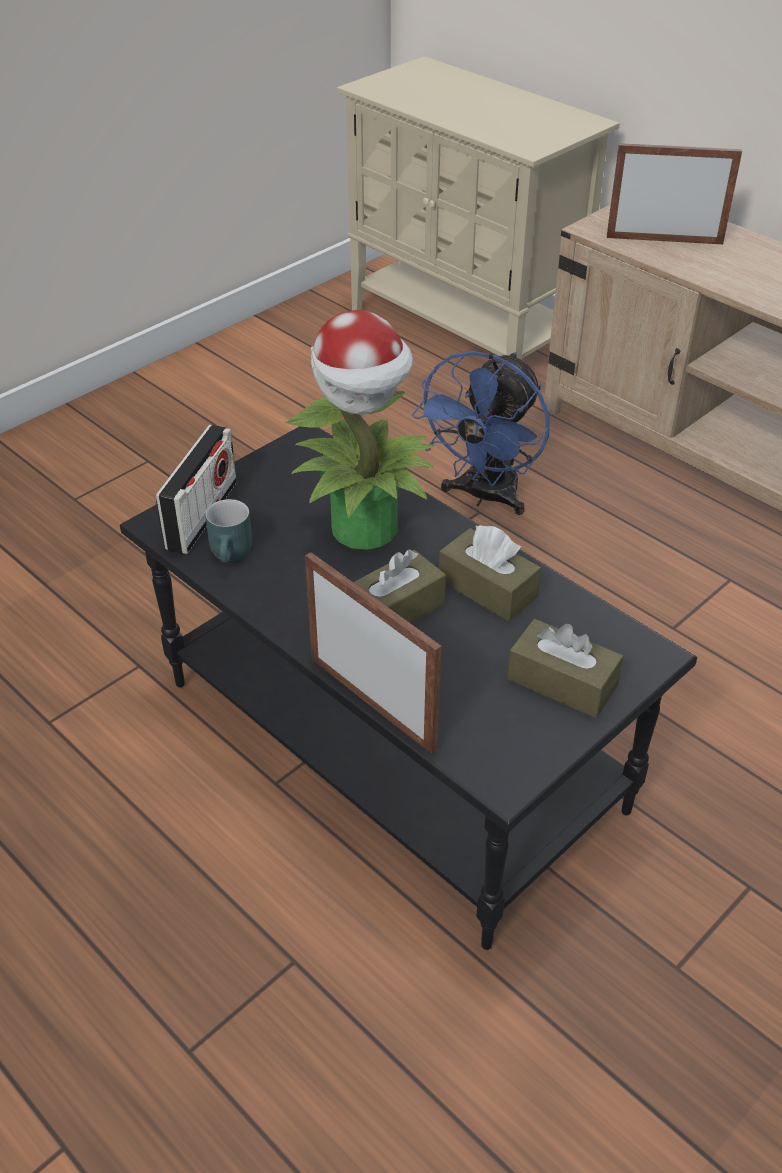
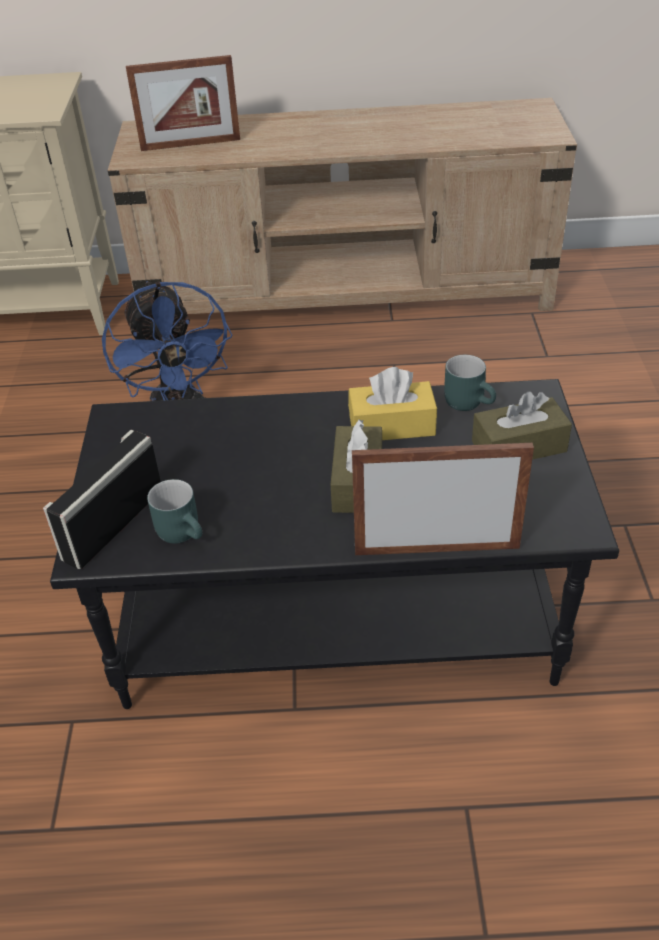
camera: 45 degrees left, 0 degrees up
(202, 515) = (113, 524): radio -> radio turned 120 degrees counterclockwise
(366, 529) = (255, 445): potted plant -> none
(487, 588) = (392, 425): brown tissue box -> yellow tissue box
(582, 617) = (470, 402): none -> turquoise mug
(664, 240) = (190, 144): picture frame -> picture frame turned 150 degrees counterclockwise

